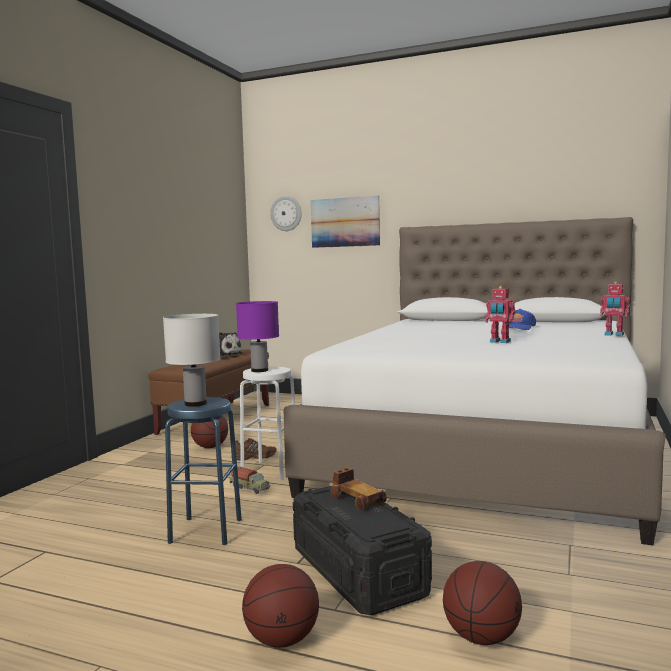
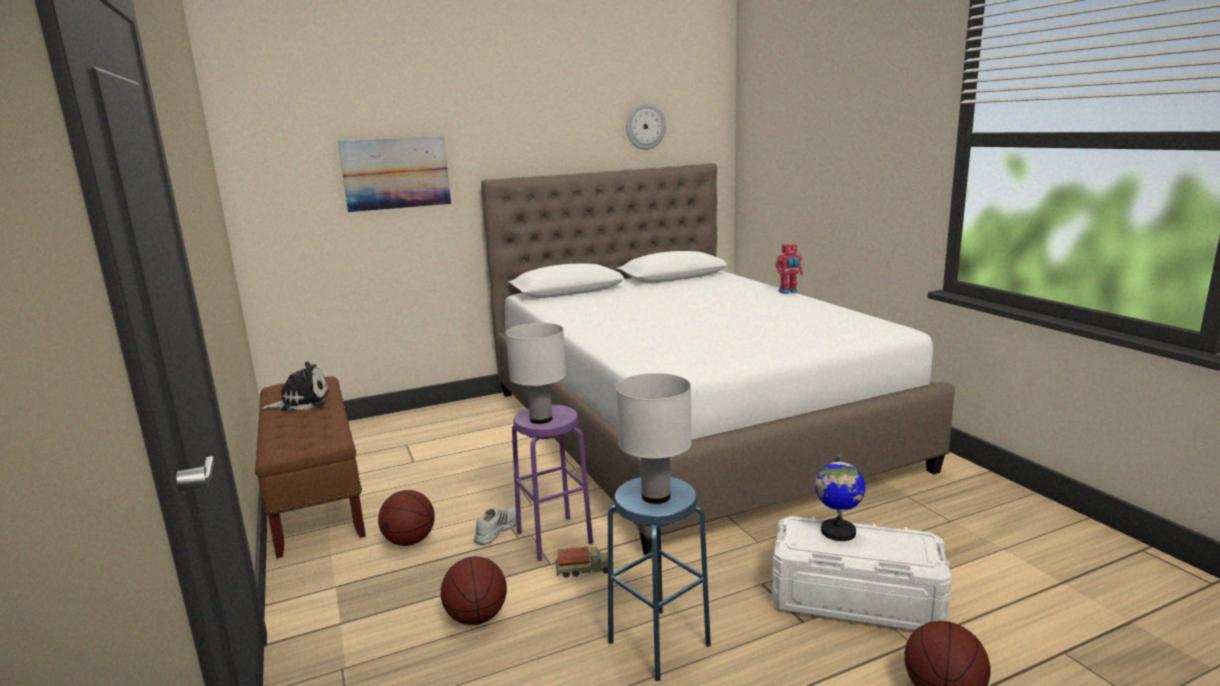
camera: 45 degrees left, 10 degrees up
(254, 457) = (497, 530): brown shoe -> white shoe
(259, 370) = (541, 419): purple table lamp -> white table lamp
(270, 470) = (554, 538): white stool -> purple stool
(286, 213) = (295, 161): wall clock -> wall clock (645, 126)
(357, 500) = (837, 532): toy car -> globe
(358, 572) = (855, 600): black storage box -> white storage box
(481, 638) = (1012, 600): basketball -> basketball (477, 617)
(499, 342) = (746, 321): toy robot -> none
(518, 328) = (687, 295): blue cap -> none

